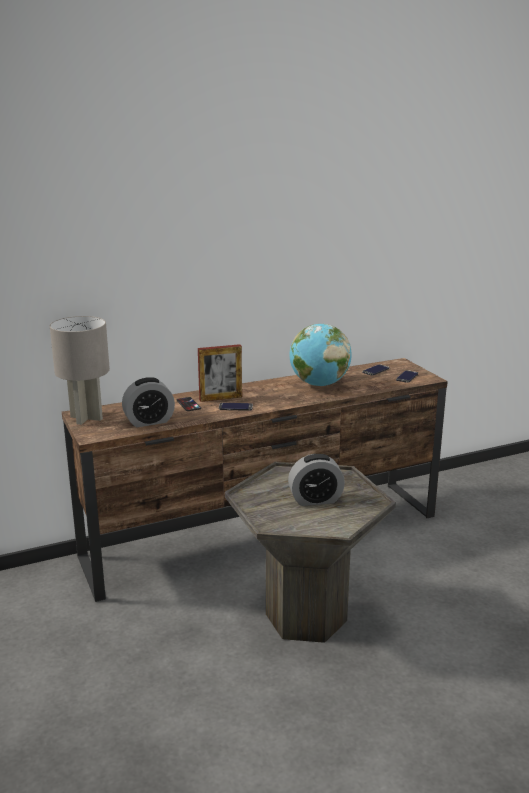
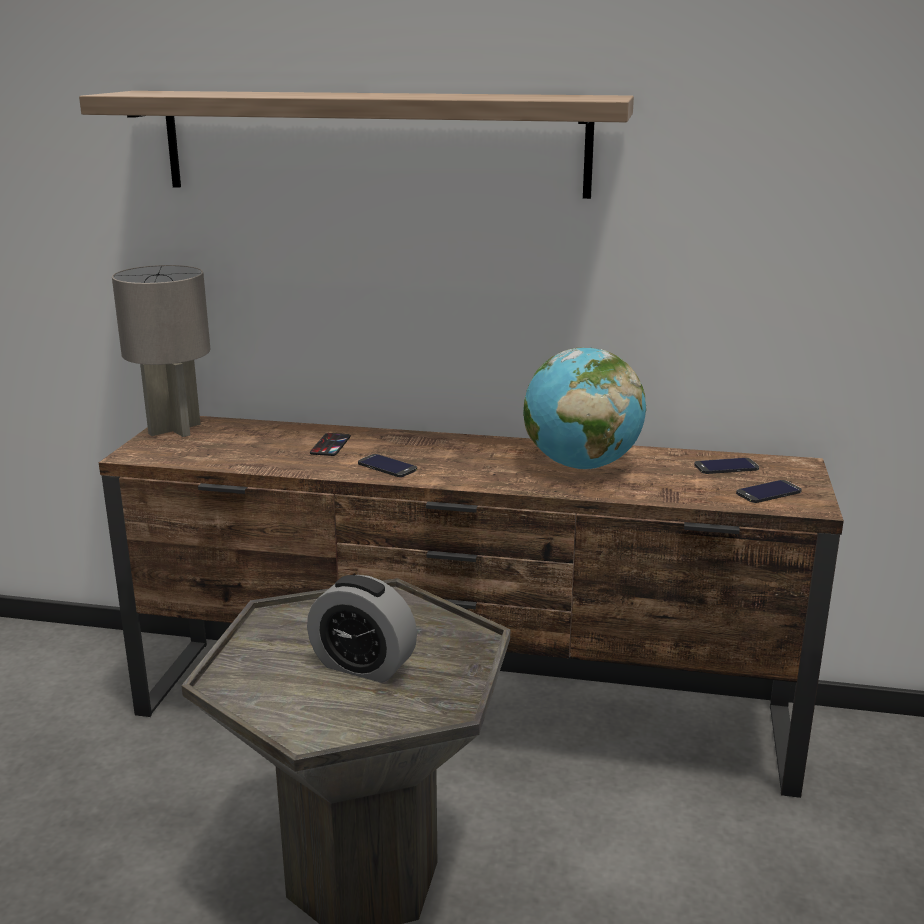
camera: 35 degrees right, 0 degrees up
(149, 421) = (236, 455): alarm clock -> none
(187, 230) = (373, 143): none -> shelf
(220, 398) = (390, 448): picture frame -> none

